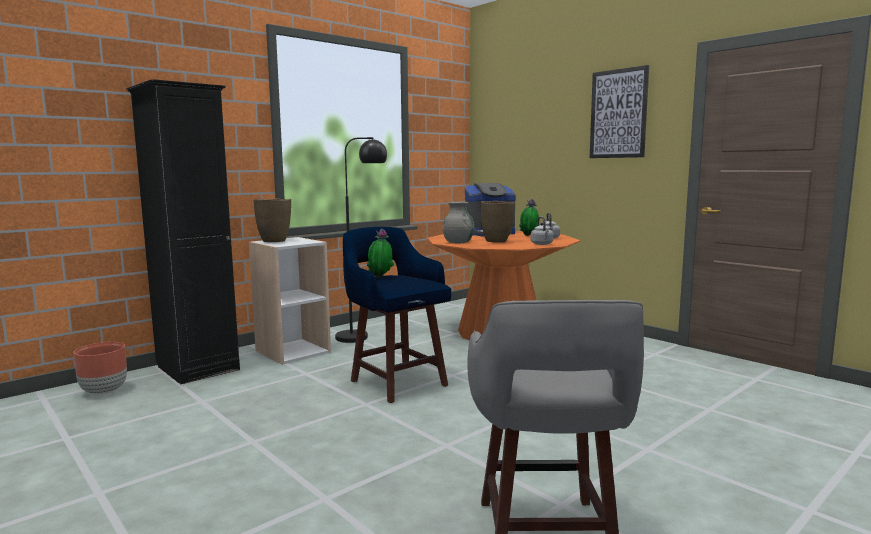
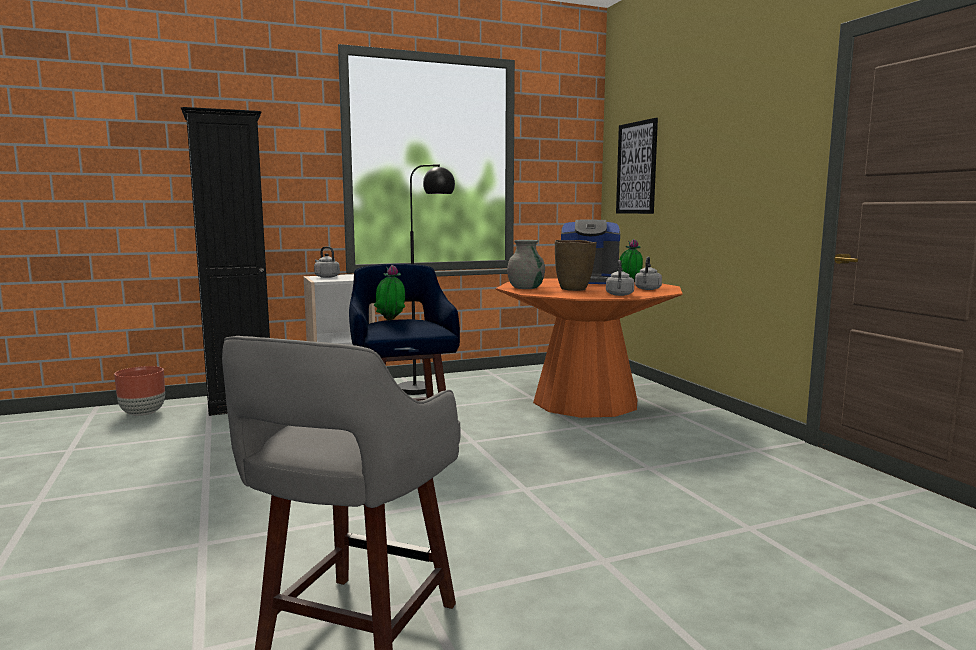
camera: 20 degrees right, 0 degrees up
(274, 241) = (326, 277): brown vase -> grey kettle
(618, 114) = (748, 129): picture -> picture (636, 168)

